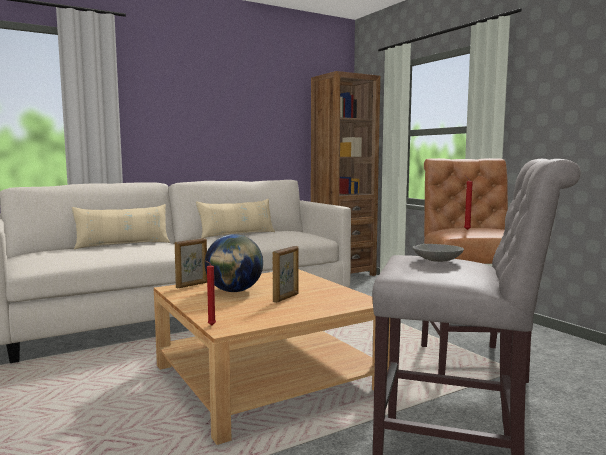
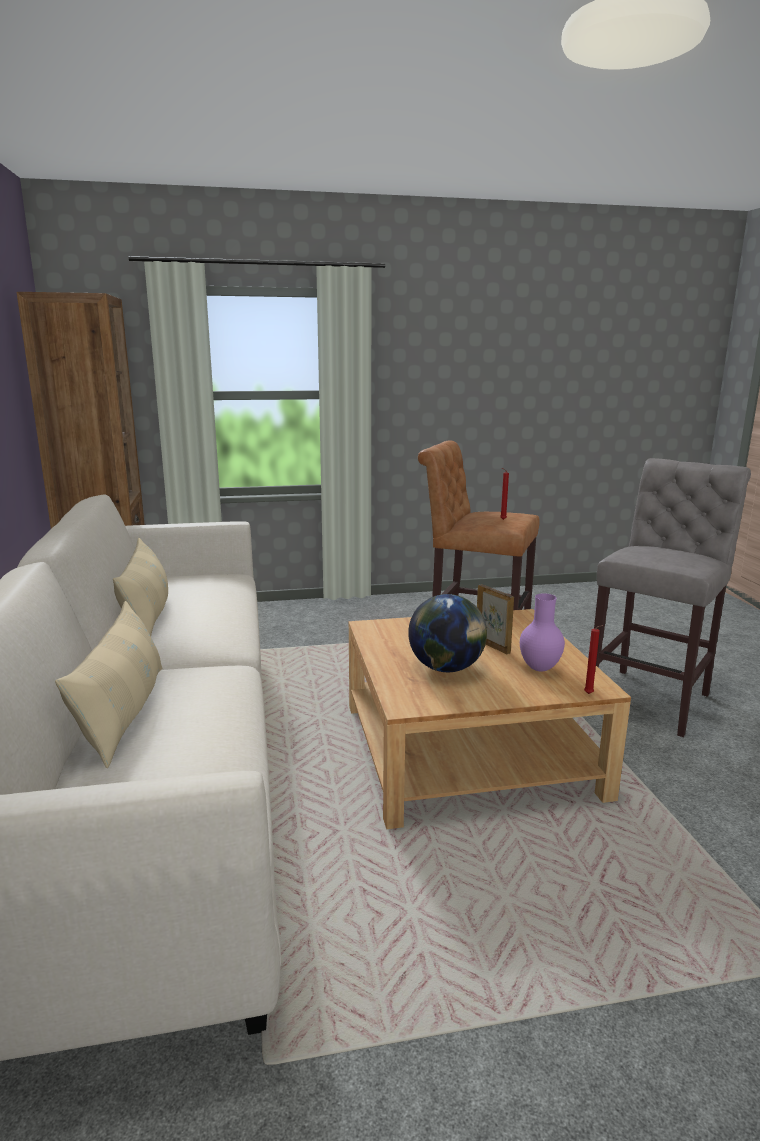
camera: 70 degrees left, 10 degrees up
(192, 285) = (396, 691): picture frame -> none
(252, 311) = (538, 668): none -> purple vase
(437, 260) = (660, 552): grey bowl -> none

